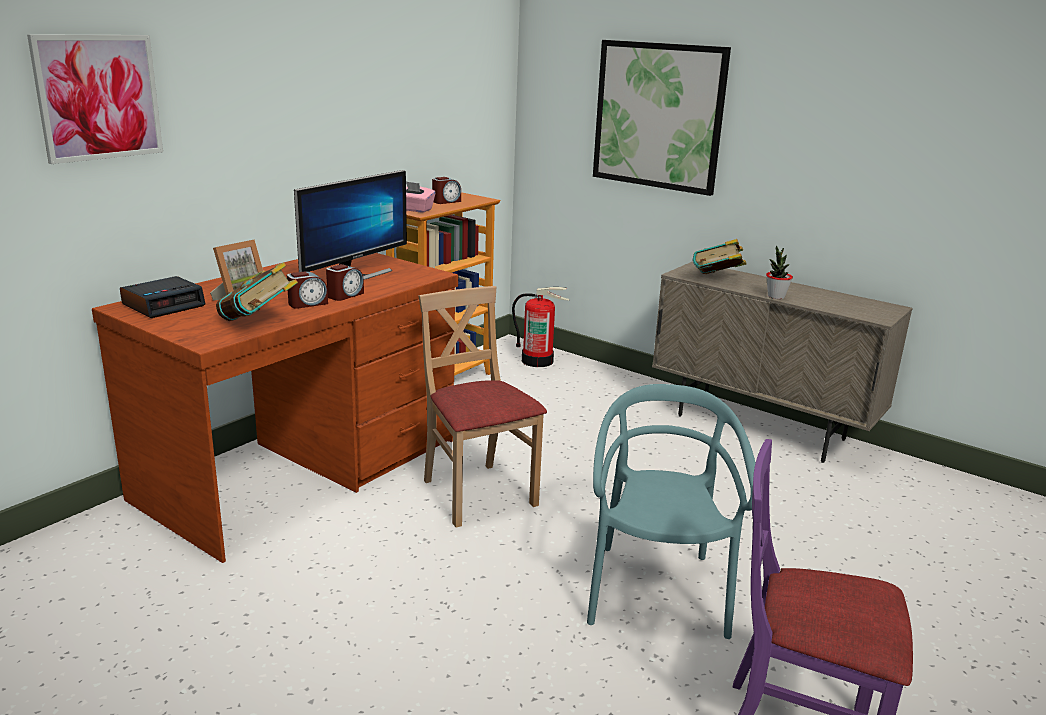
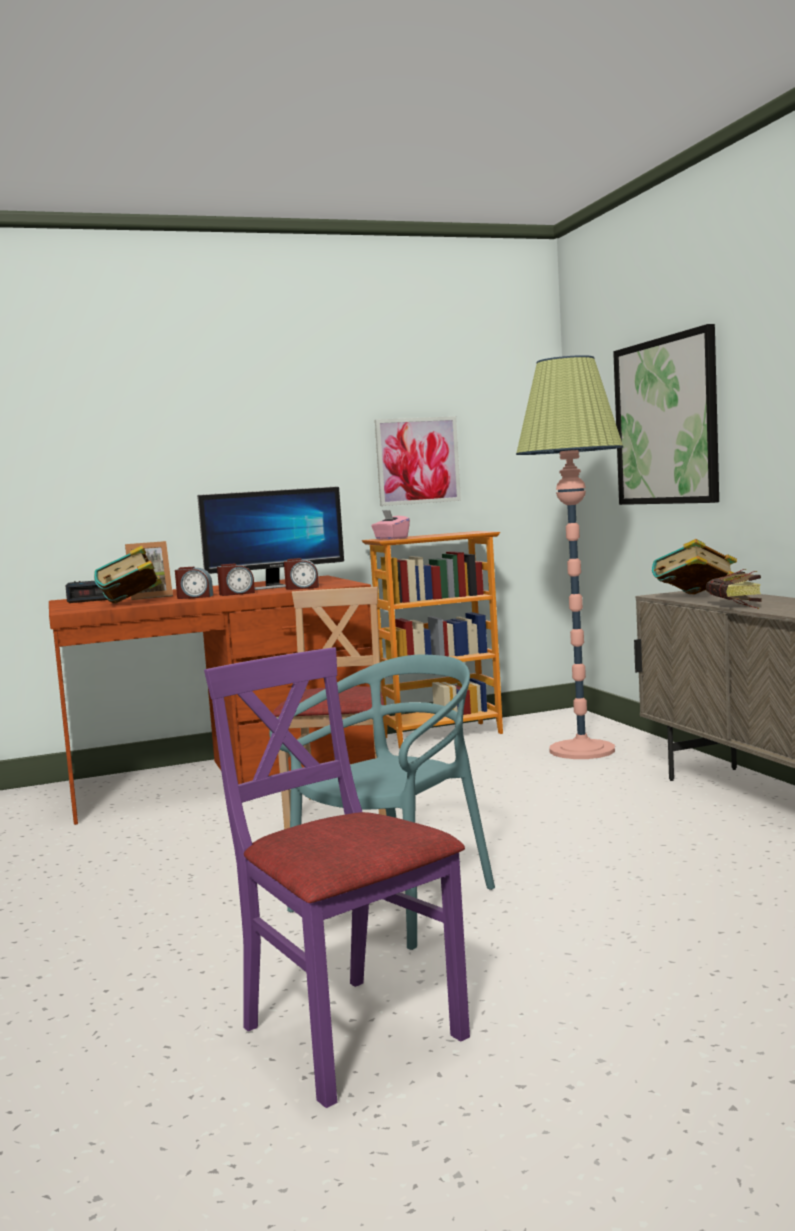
camera: 35 degrees right, 15 degrees down
(98, 97) = (69, 430): picture -> picture (417, 461)
(446, 201) = (439, 534): alarm clock -> alarm clock (302, 588)
(537, 361) = (573, 727): fire extinguisher -> none
(577, 388) = (582, 750): none -> floor lamp
(776, 296) = (736, 606): potted plant -> book

